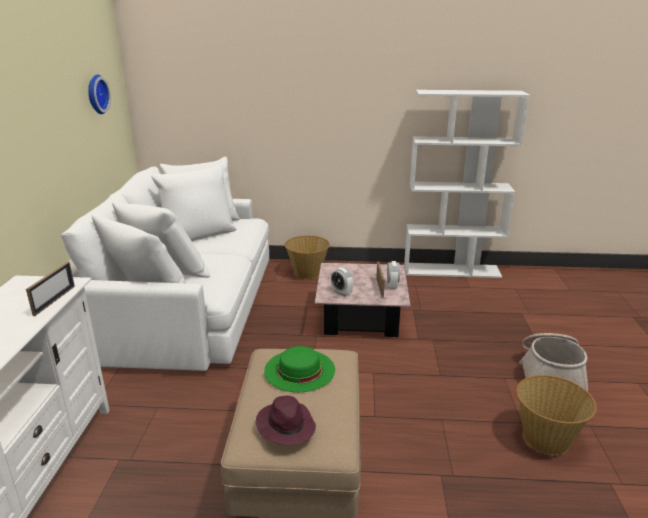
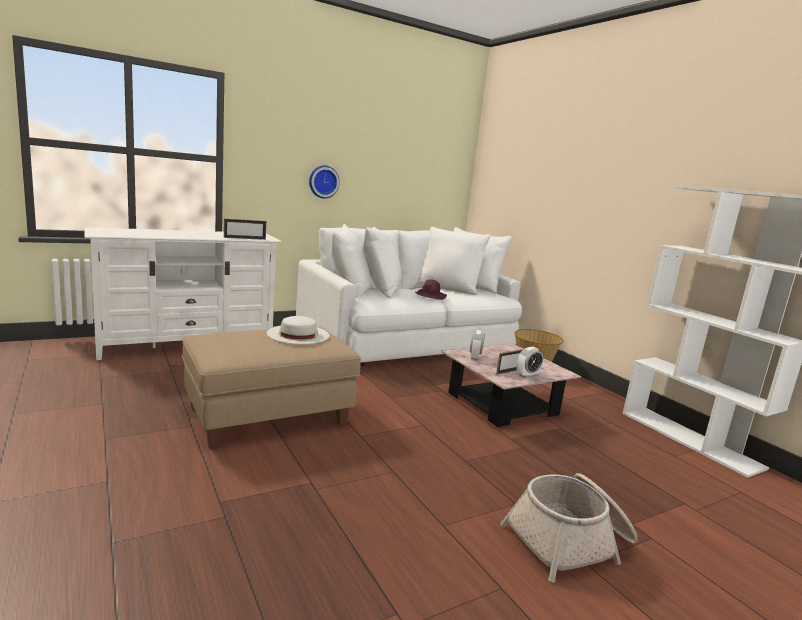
camera: 55 degrees right, 10 degrees down
(96, 94) = (426, 162): wall clock -> wall clock (323, 181)
(285, 426) = (225, 338): purple hat -> purple hat (430, 296)
(299, 370) = (298, 334): green hat -> white hat
(546, 438) = (434, 548): basket -> none

